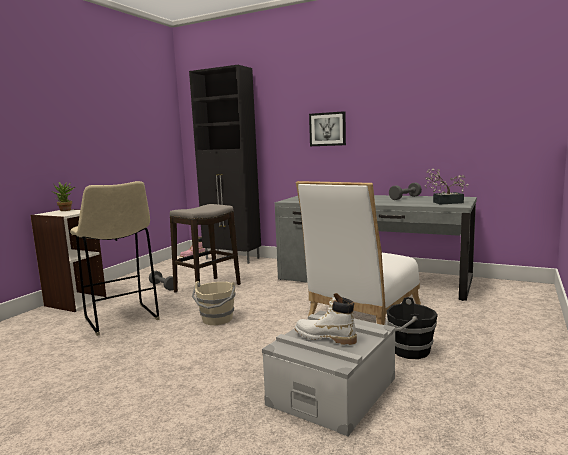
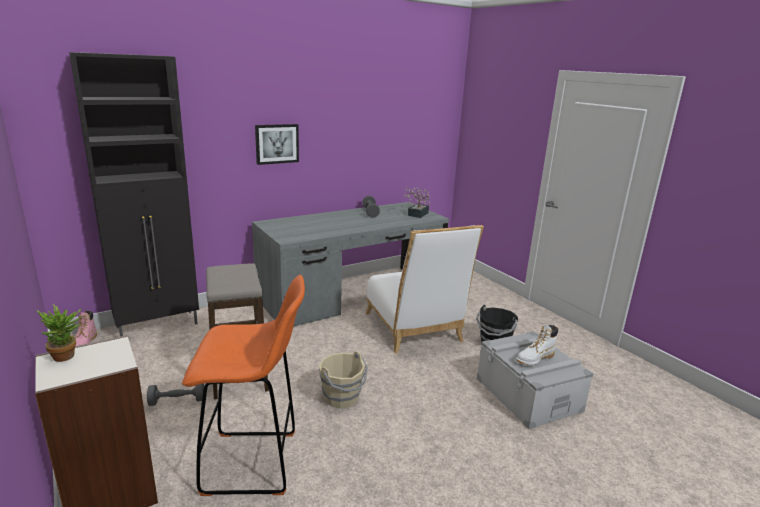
camera: 60 degrees left, 10 degrees up
(122, 319) = (254, 462): beige stool -> orange stool

